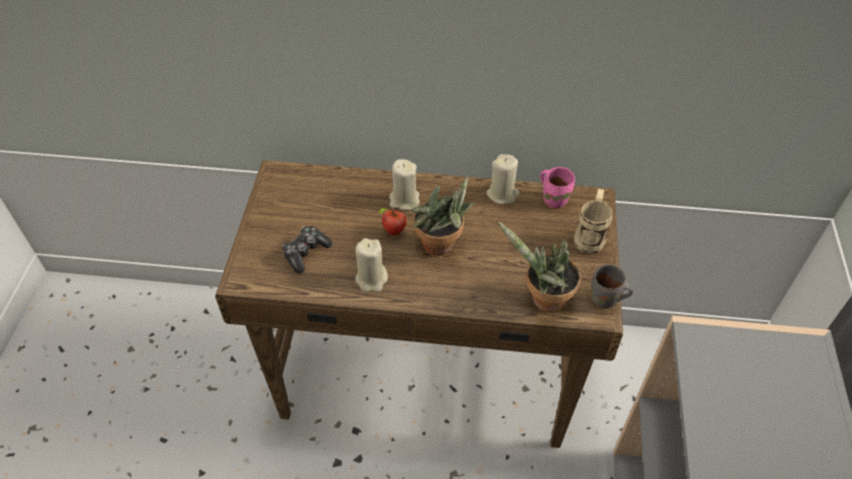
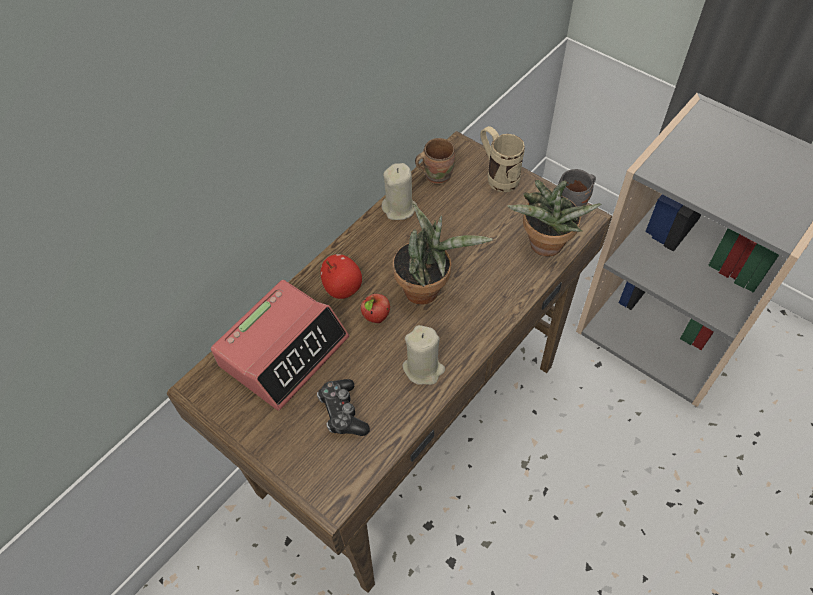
camera: 55 degrees left, 5 degrees up
(330, 197) = (284, 351): none -> alarm clock
(404, 200) = (342, 288): beige candle -> apple
(555, 198) = (436, 175): pink mug -> brown mug

